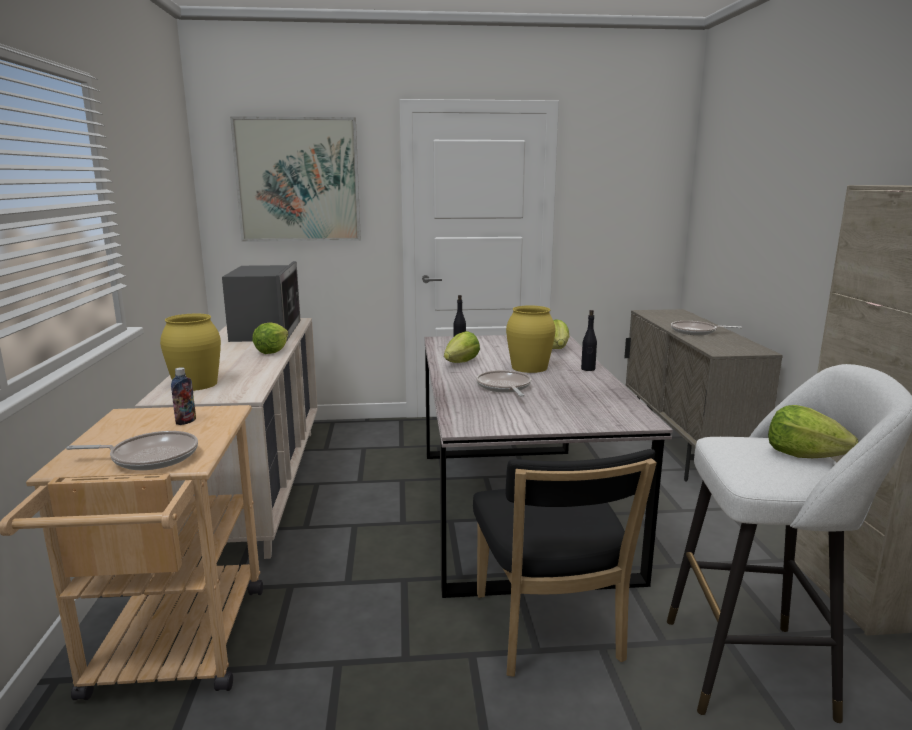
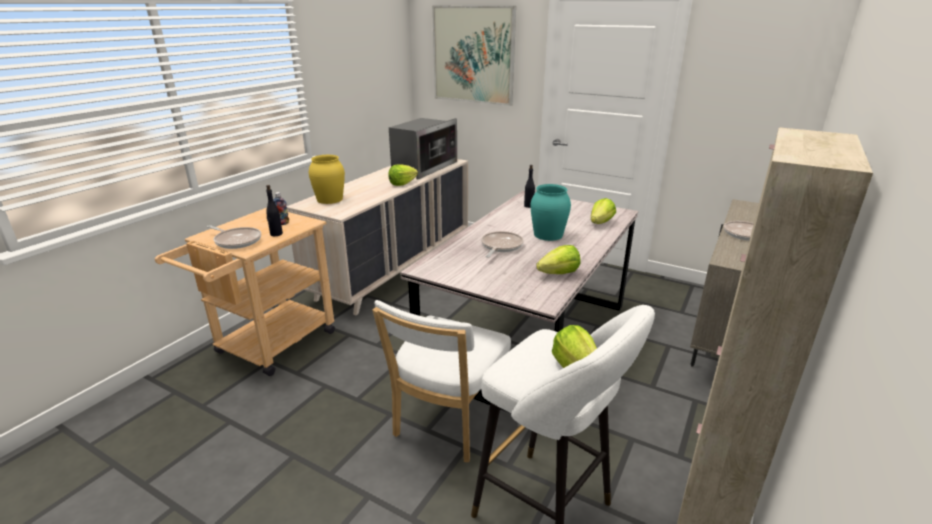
camera: 35 degrees right, 10 degrees up
(461, 363) = (508, 219): lettuce -> lettuce (559, 273)
(529, 367) = (548, 234): yellow vase -> turquoise vase
(549, 632) = (446, 423): black chair -> white chair
(588, 369) = (590, 247): black bottle -> black bottle (276, 234)

